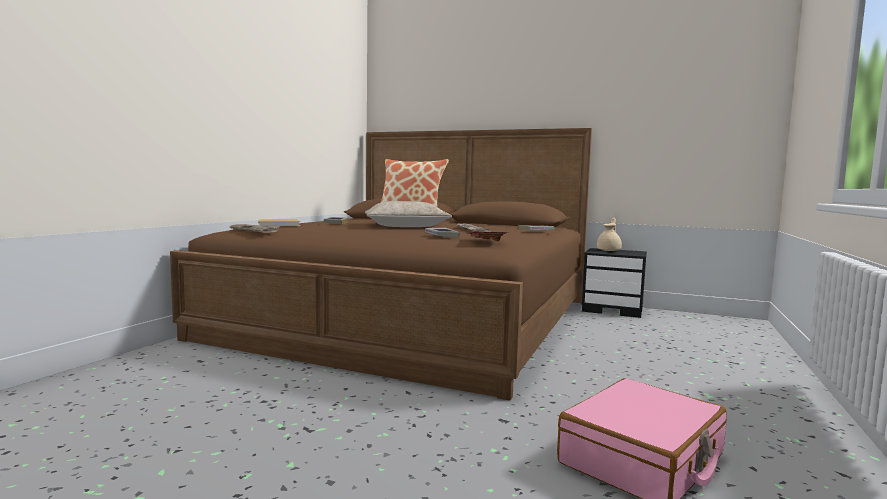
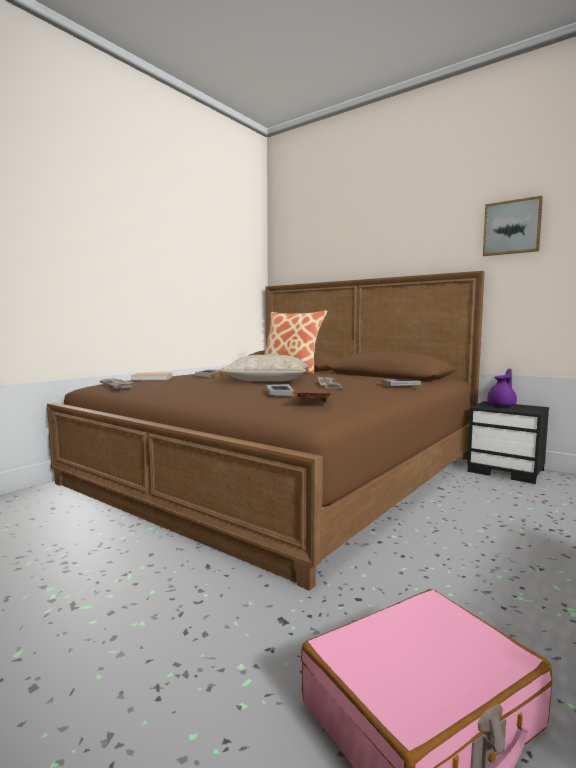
camera: 15 degrees right, 0 degrees up
(609, 250) = (502, 405): beige teapot -> purple teapot
(616, 90) = (512, 227): none -> picture

